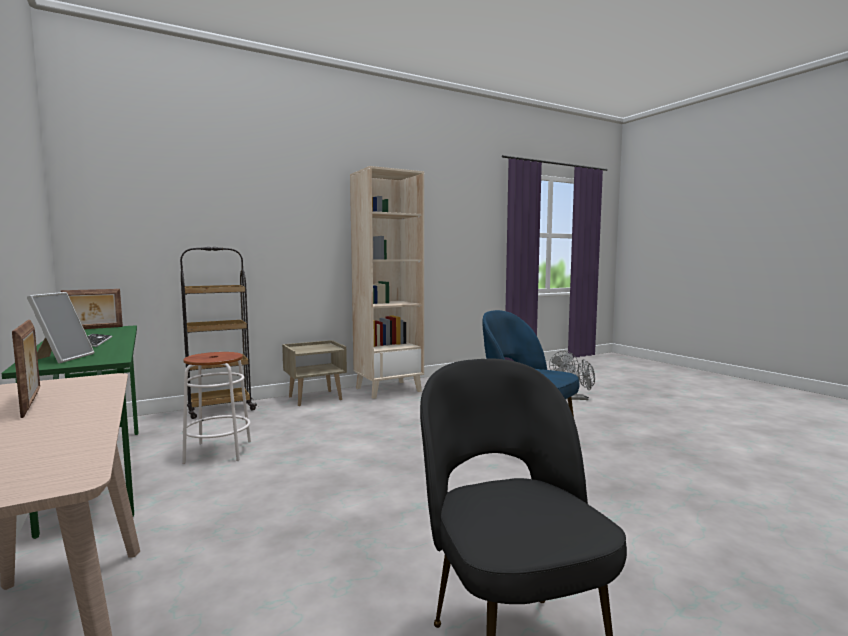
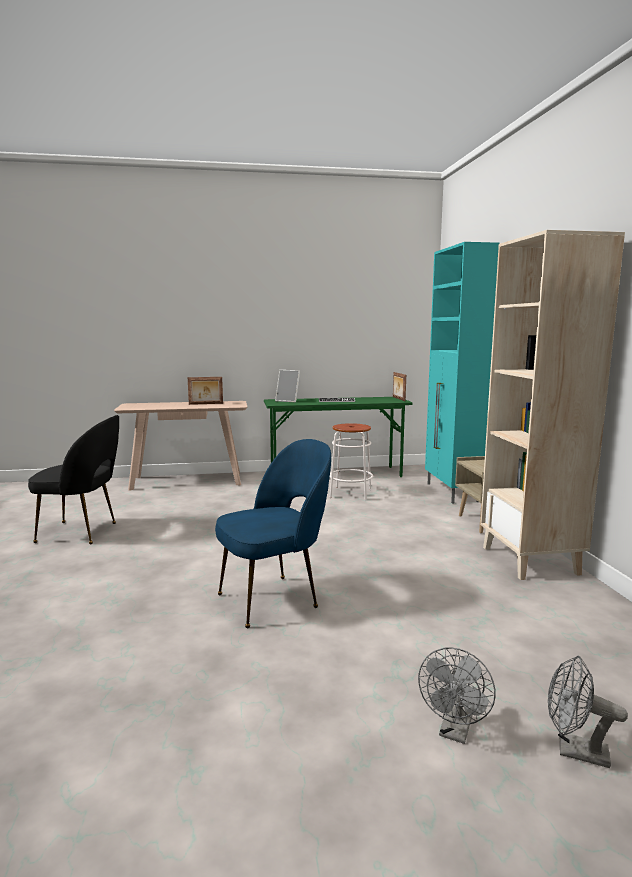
camera: 110 degrees right, 5 degrees up
(221, 410) = (451, 492): brown cart -> turquoise cabinet

